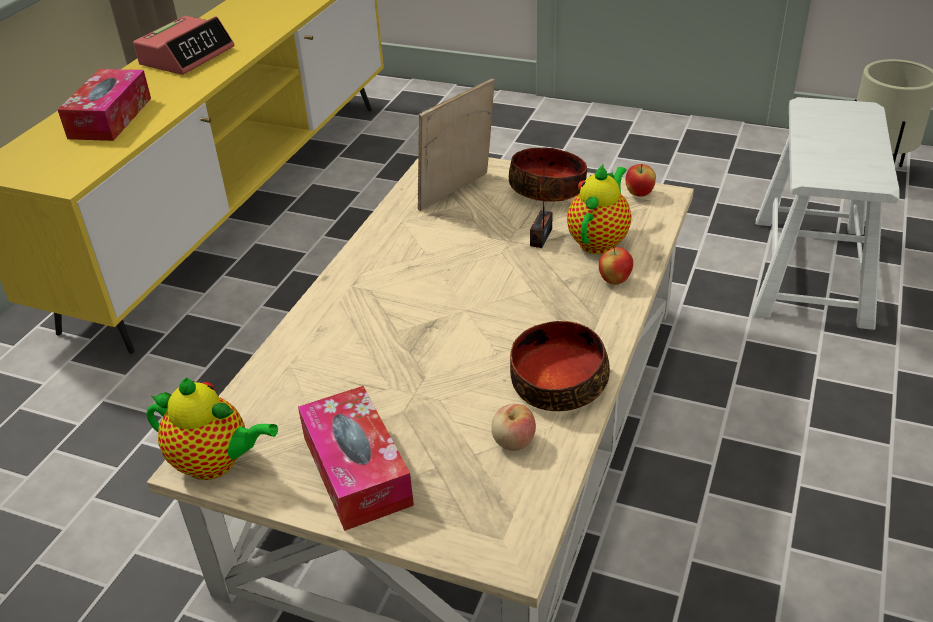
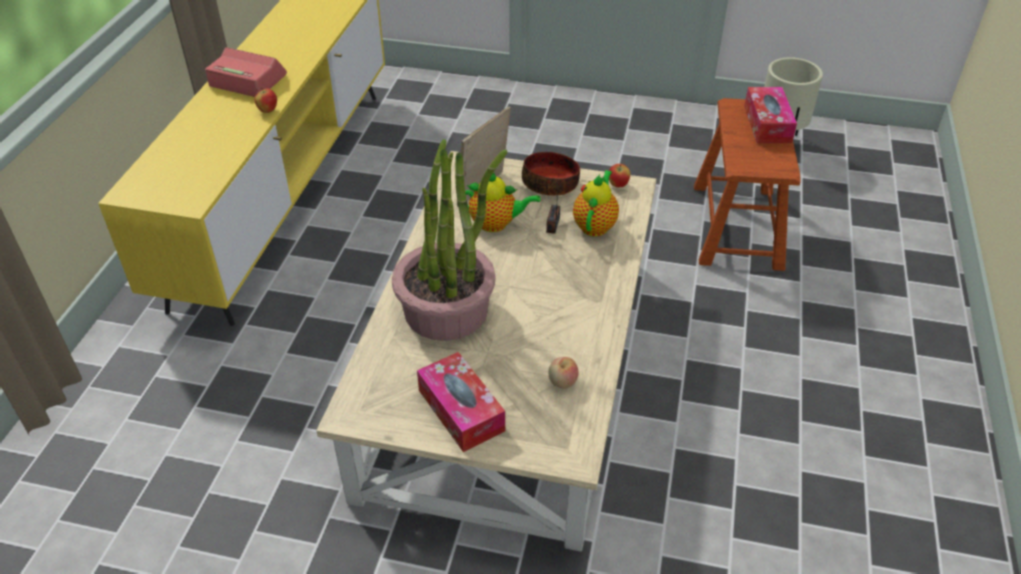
camera: 10 degrees left, 5 degrees up
(110, 118) = (204, 143): tissue box -> tissue box (767, 124)
(187, 56) = (247, 80): alarm clock -> alarm clock turned 90 degrees counterclockwise
(216, 463) = (361, 413): teapot -> teapot (496, 224)
(372, 335) = (447, 310): none -> potted plant
(557, 382) = (584, 337): bowl -> none
(614, 281) = (611, 257): apple -> apple (268, 111)
(810, 270) = (736, 226): white stool -> brown stool

